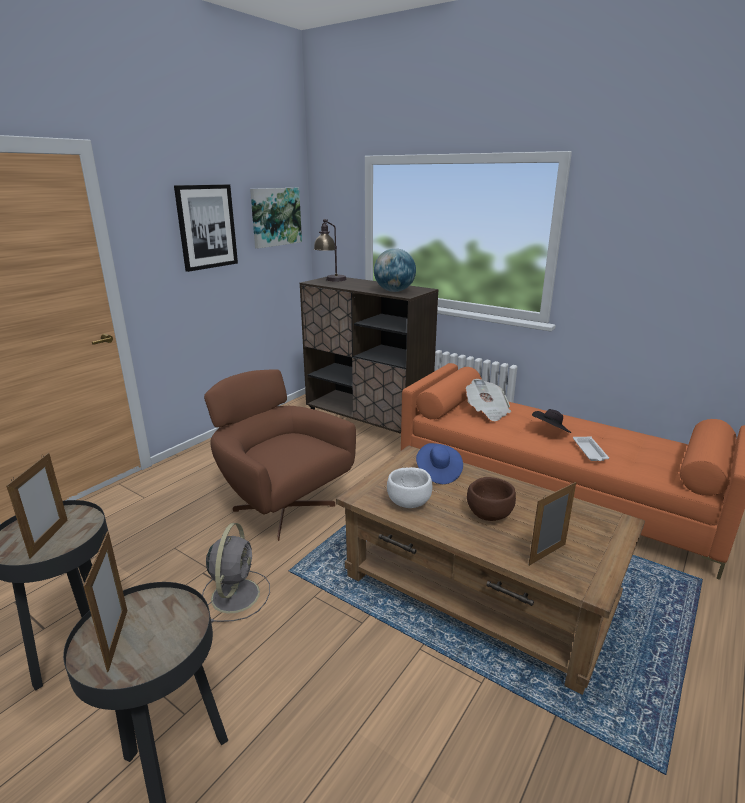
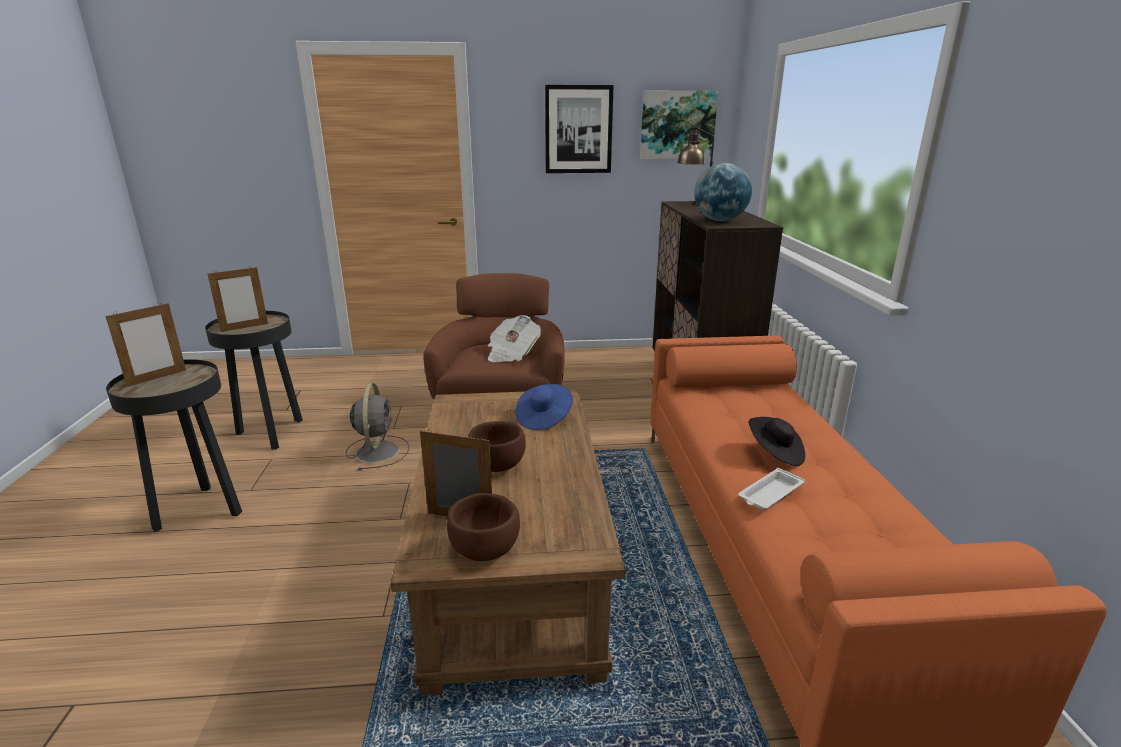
camera: 50 degrees right, 0 degrees up
(236, 594) = (378, 451): grey fan -> grey fan turned 60 degrees counterclockwise
(409, 503) = (467, 424): white bowl -> none
(487, 411) = (747, 403): newspaper -> newspaper (512, 354)
(596, 559) = (485, 551): none -> brown bowl

